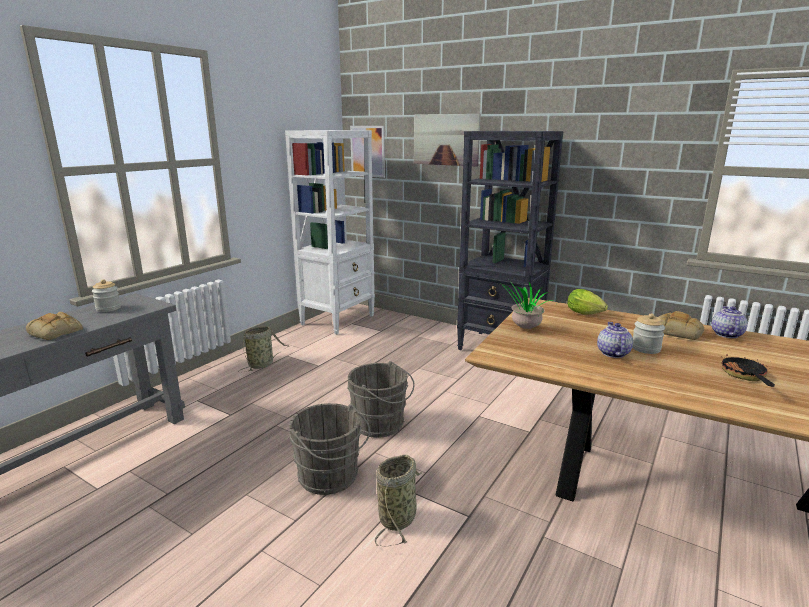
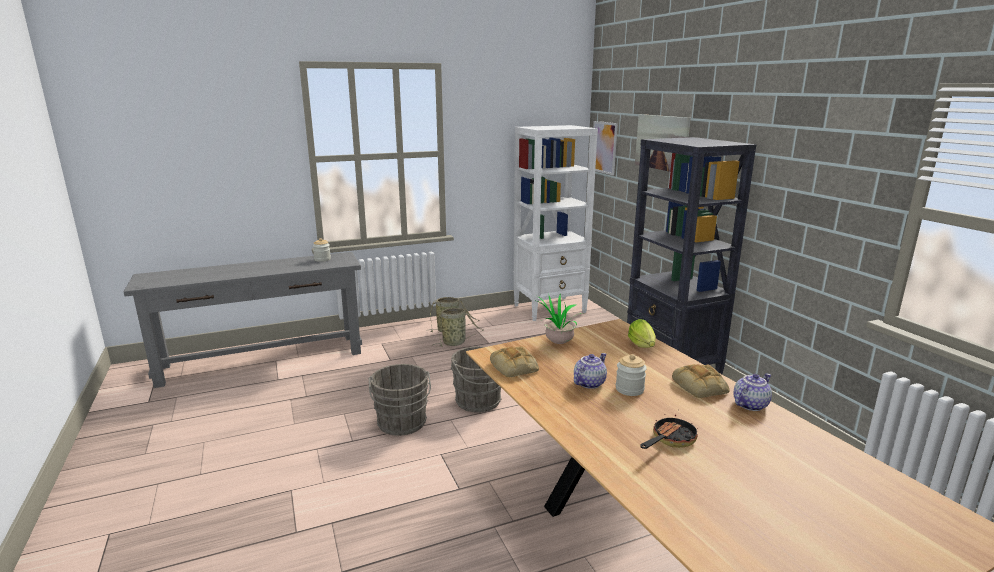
camera: 35 degrees right, 0 degrees up
(57, 332) = (278, 269): bread -> bread (515, 367)
(398, 517) = (413, 467): basket -> basket (455, 342)

